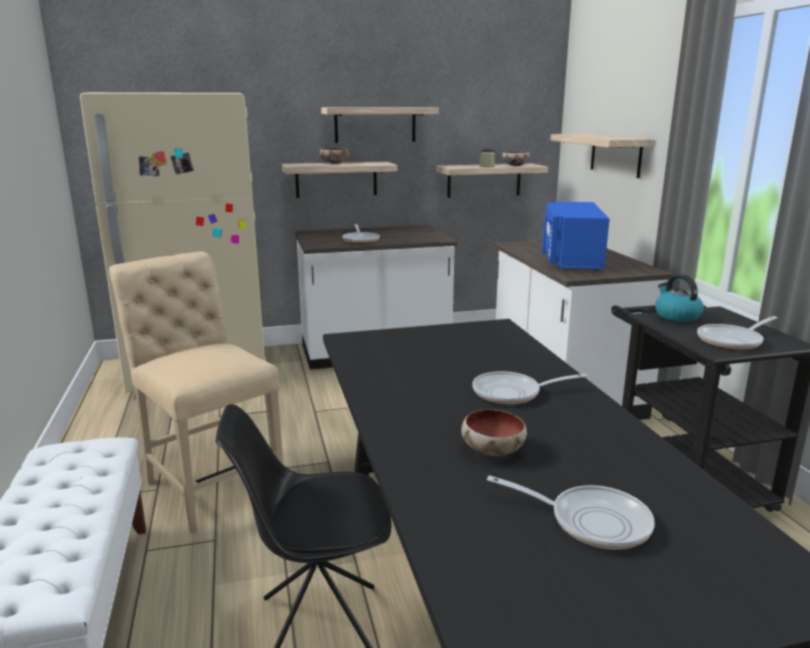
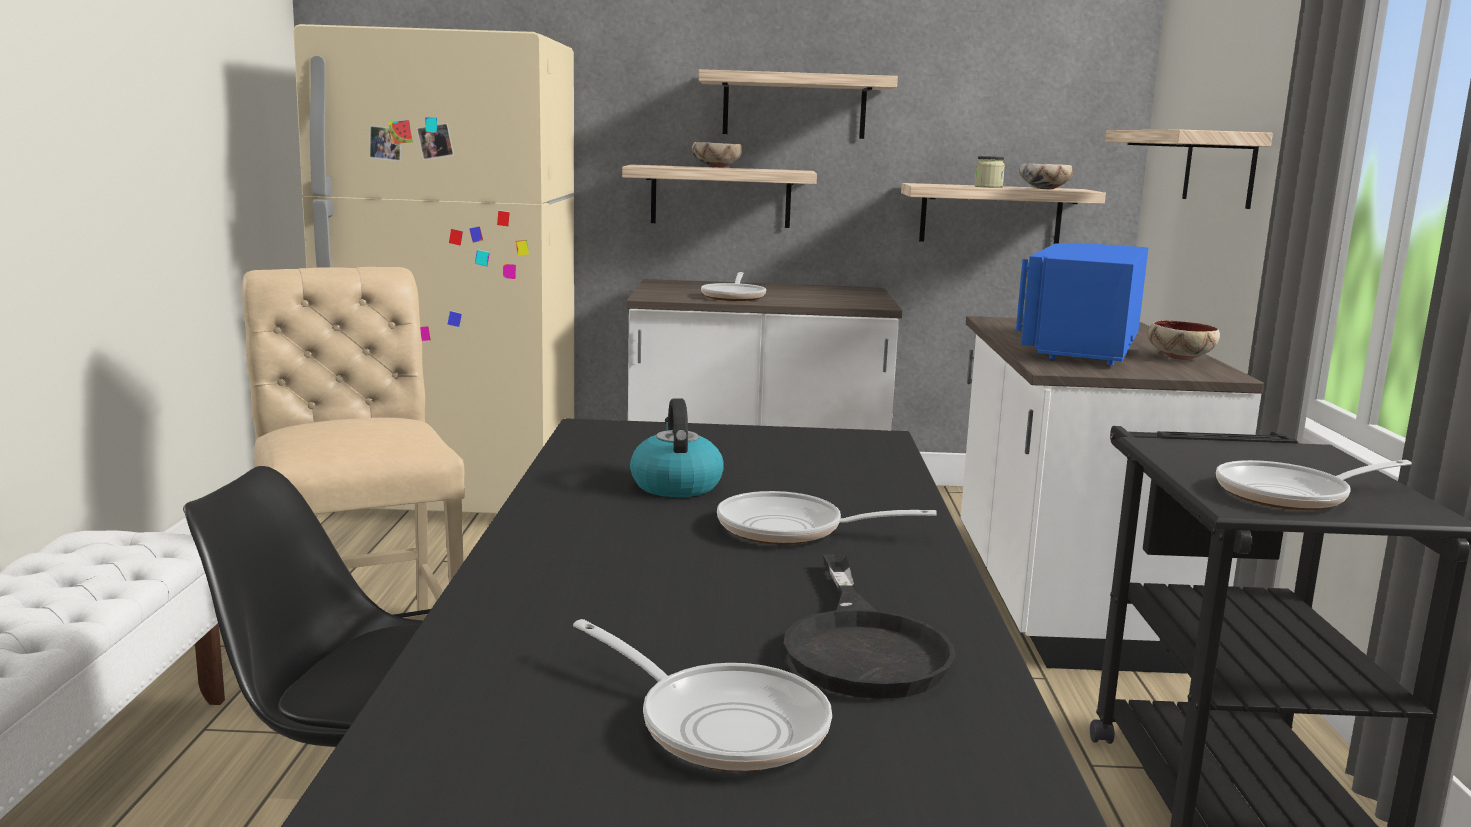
camera: 15 degrees right, 5 degrees down
(491, 450) = (661, 599): bowl -> bowl (1179, 357)
(610, 460) = (862, 646): none -> black frying pan
(676, 316) = (1213, 448): kettle -> kettle (675, 485)

